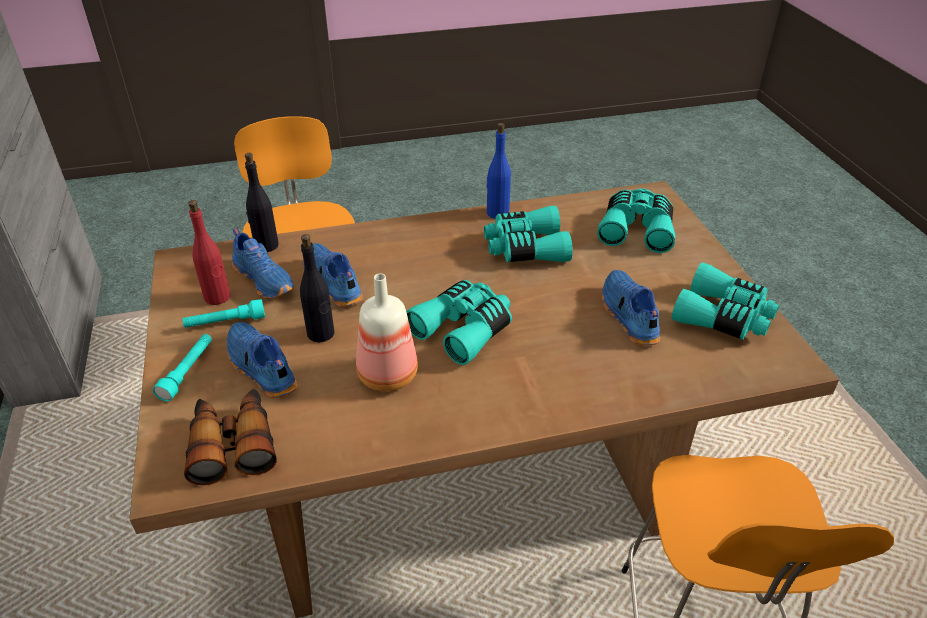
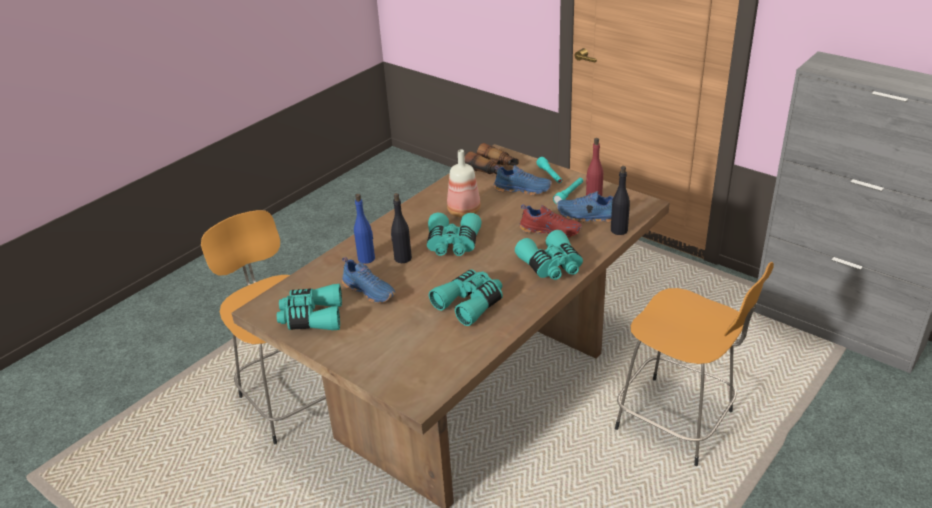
camera: 145 degrees right, 5 degrees down
(321, 334) = (518, 211): black bottle -> black bottle (402, 258)
(331, 284) = (550, 231): blue shoe -> red shoe
(497, 213) = (518, 319): blue bottle -> blue bottle (366, 258)
(636, 229) = (408, 356): turquoise binoculars -> turquoise binoculars (551, 266)

